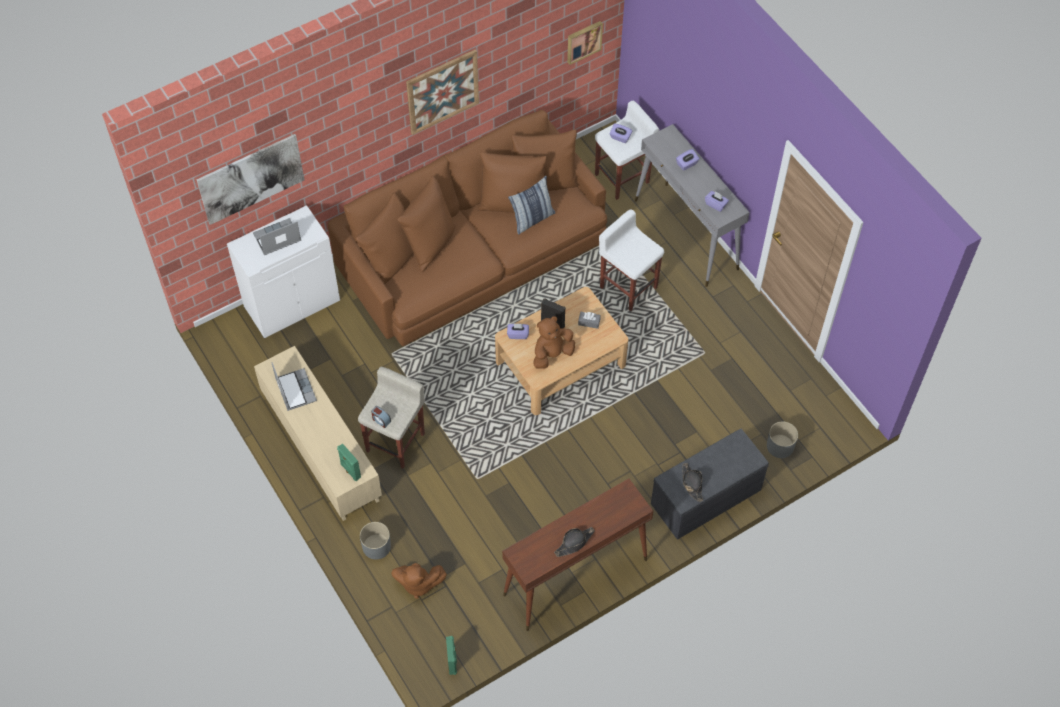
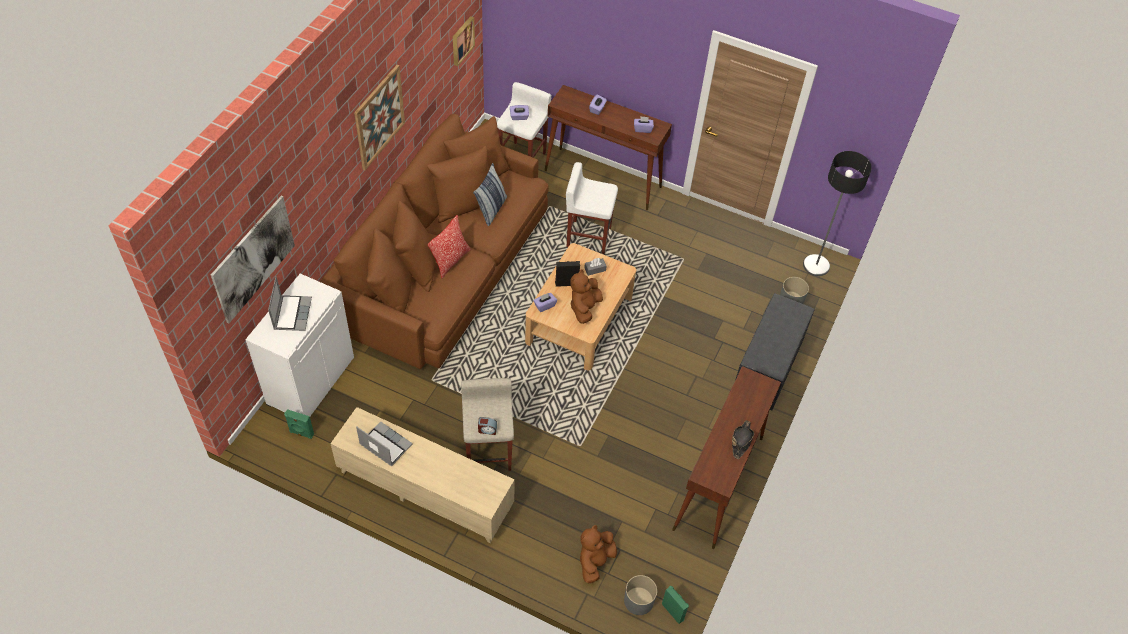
camera: 35 degrees left, 5 degrees down
(277, 238) = (292, 313): laptop -> laptop turned 150 degrees clockwise
(350, 471) = (487, 489): green speaker -> green speaker (301, 433)
(376, 546) = (536, 549): grey planter -> grey planter (638, 601)
(418, 584) = (595, 561): brown plush toy -> brown plush toy turned 150 degrees clockwise
(461, 252) = (450, 260): none -> pillow
(686, 235) = (603, 179): grey console table -> brown console table
(692, 483) = (772, 353): black hat -> none
(835, 424) = (816, 265): none -> floor lamp

